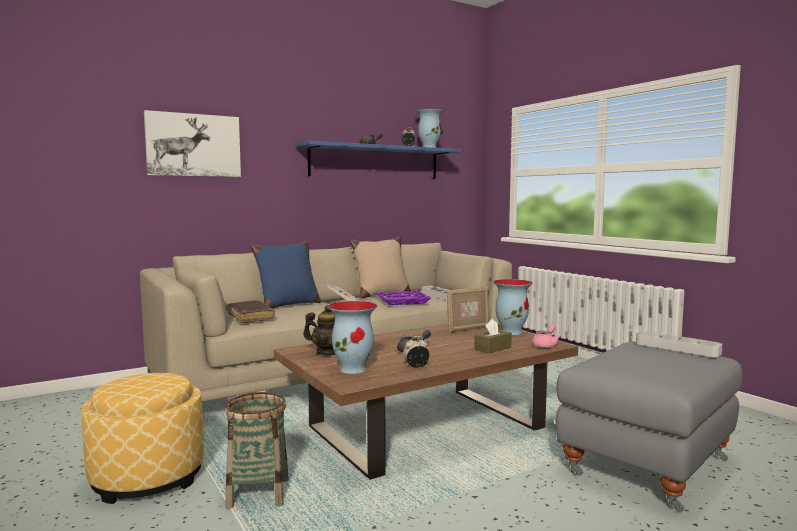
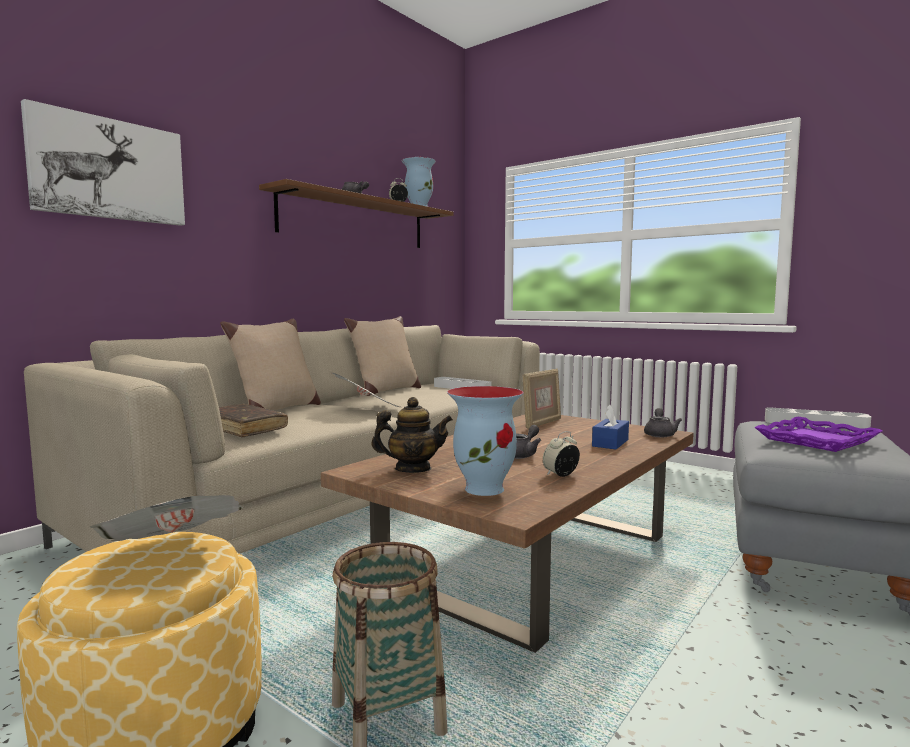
camera: 20 degrees left, 0 degrees up
(156, 383) = (173, 555): none -> newspaper
(287, 305) = (276, 410): blue pillow -> beige pillow
(375, 162) = (355, 221): blue shelf -> brown shelf
(402, 301) = (428, 396): purple tray -> purple tray (815, 440)
(492, 348) = (610, 443): brown tissue box -> blue tissue box
(511, 332) = (596, 423): vase -> none
(546, 345) = (660, 434): pink teapot -> grey teapot

